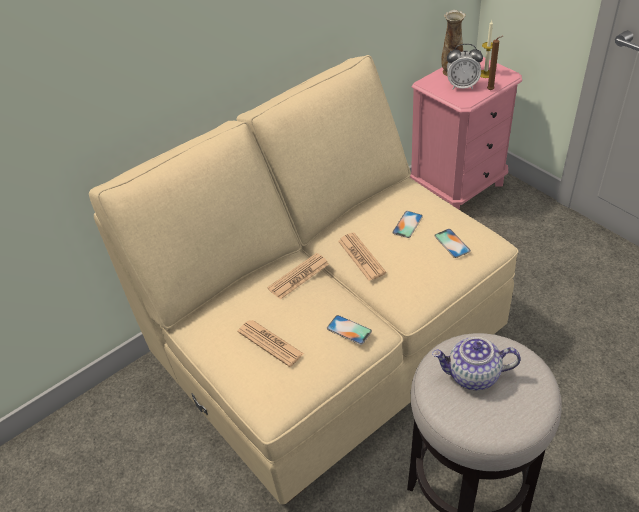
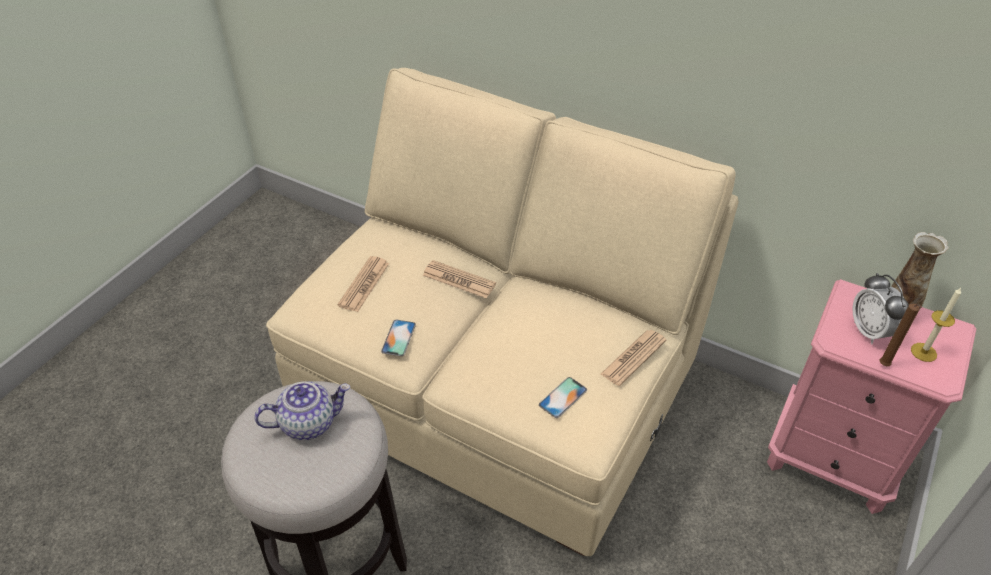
camera: 65 degrees right, 0 degrees up
(361, 257) = (506, 321): newspaper -> newspaper (633, 357)
(407, 224) = (577, 349): phone -> none
(473, 375) = (309, 422): teapot -> teapot turned 90 degrees clockwise

